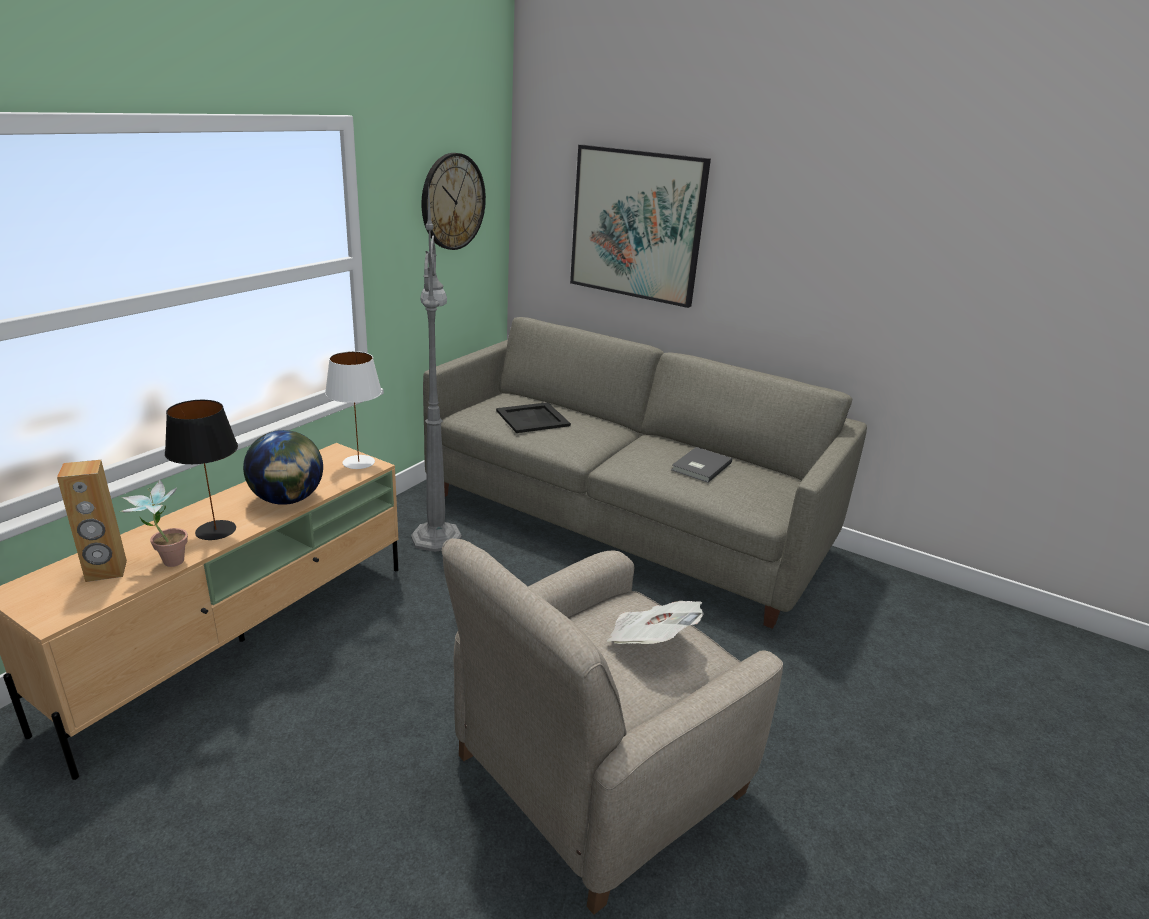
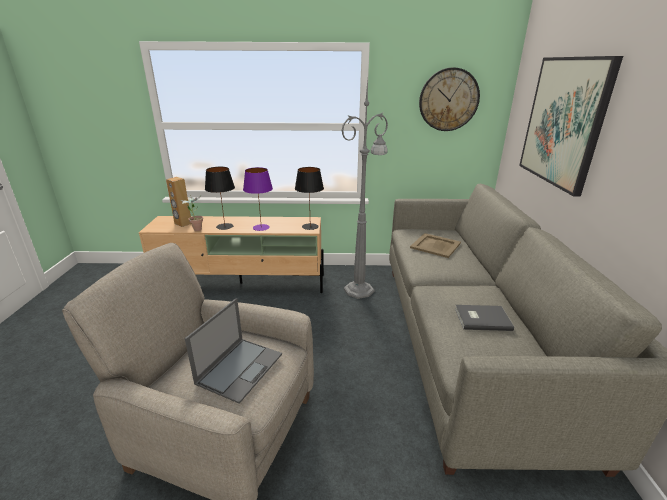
camera: 60 degrees right, 0 degrees up
(288, 499) = (261, 227): globe -> purple table lamp
(359, 462) = (310, 226): white table lamp -> black table lamp
(533, 418) = (435, 246): black tray -> beige tray
(650, 641) = (240, 368): newspaper -> laptop

